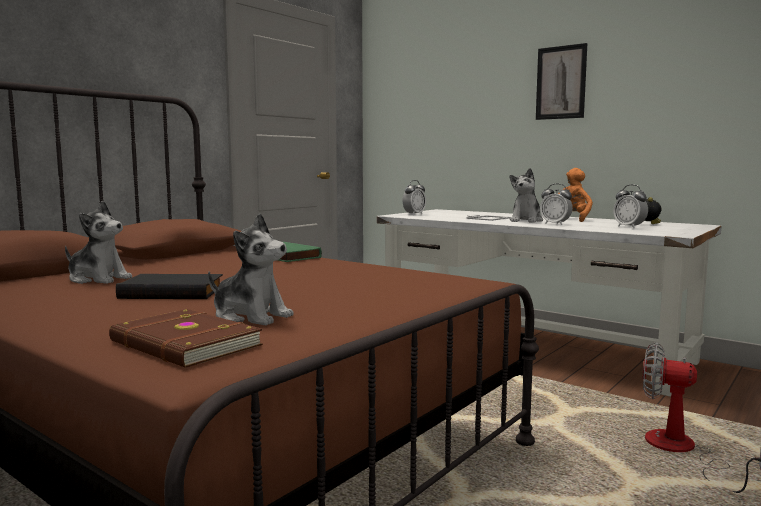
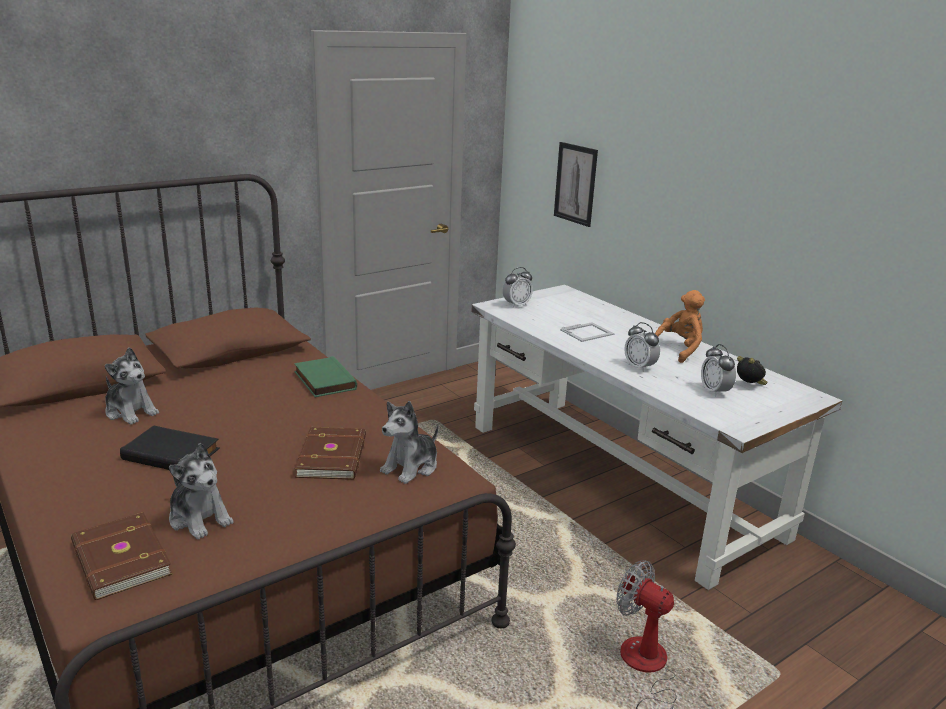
camera: 15 degrees right, 15 degrees up
(347, 281) = (334, 456): none -> brown book
(526, 220) = (620, 348): plush toy -> plush toy (411, 467)
(561, 82) = (704, 173): picture -> picture (575, 184)

